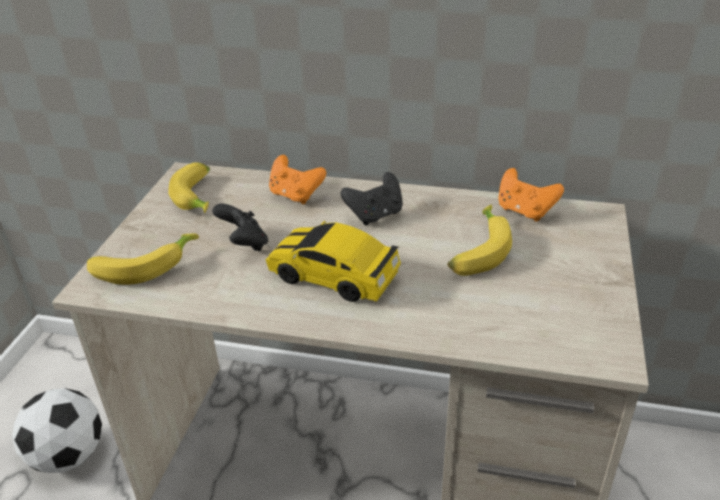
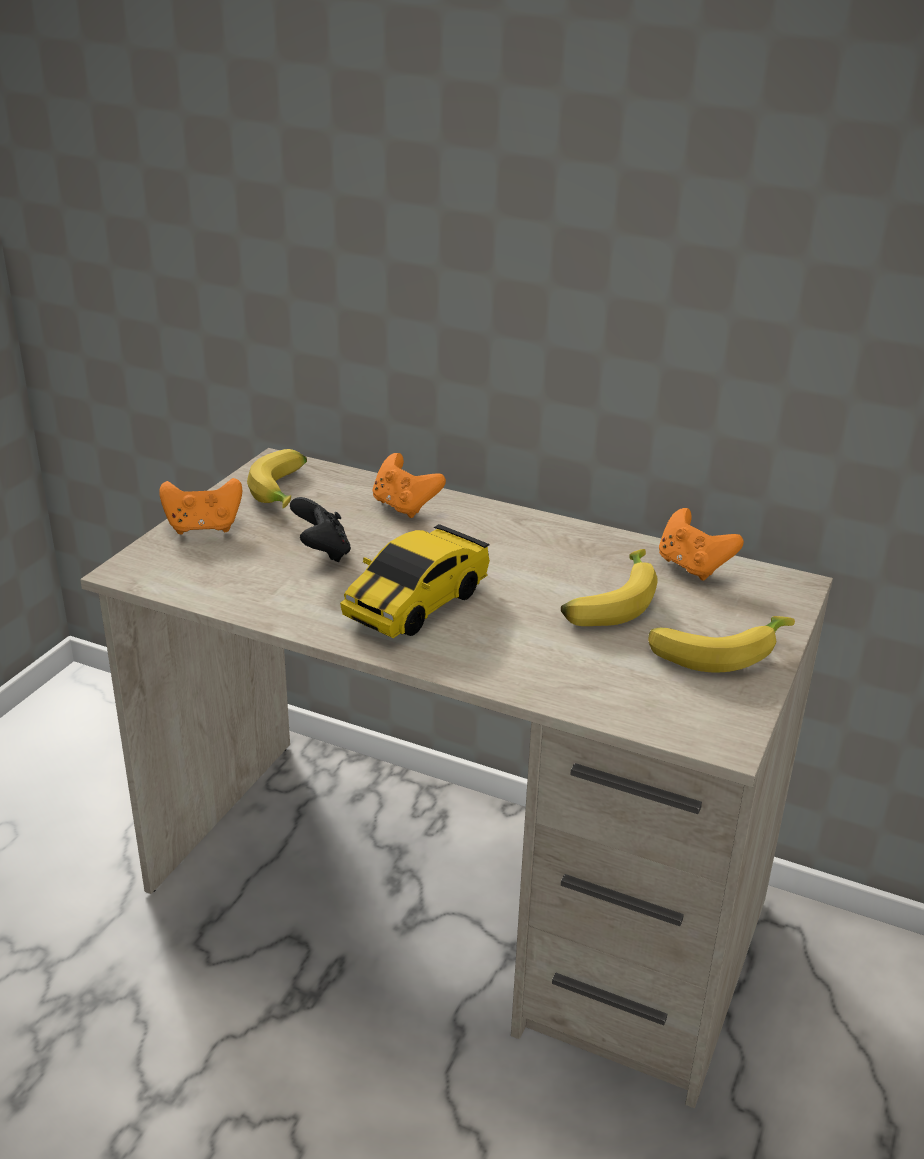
camera: 10 degrees right, 5 degrees down
(68, 456) = (71, 815): football -> none
(143, 238) = (203, 528): none -> orange game controller
(143, 266) = (194, 557): banana -> banana (716, 650)
(333, 277) = (416, 603): toy car -> toy car turned 90 degrees counterclockwise
(375, 215) = (496, 543): black game controller -> none

